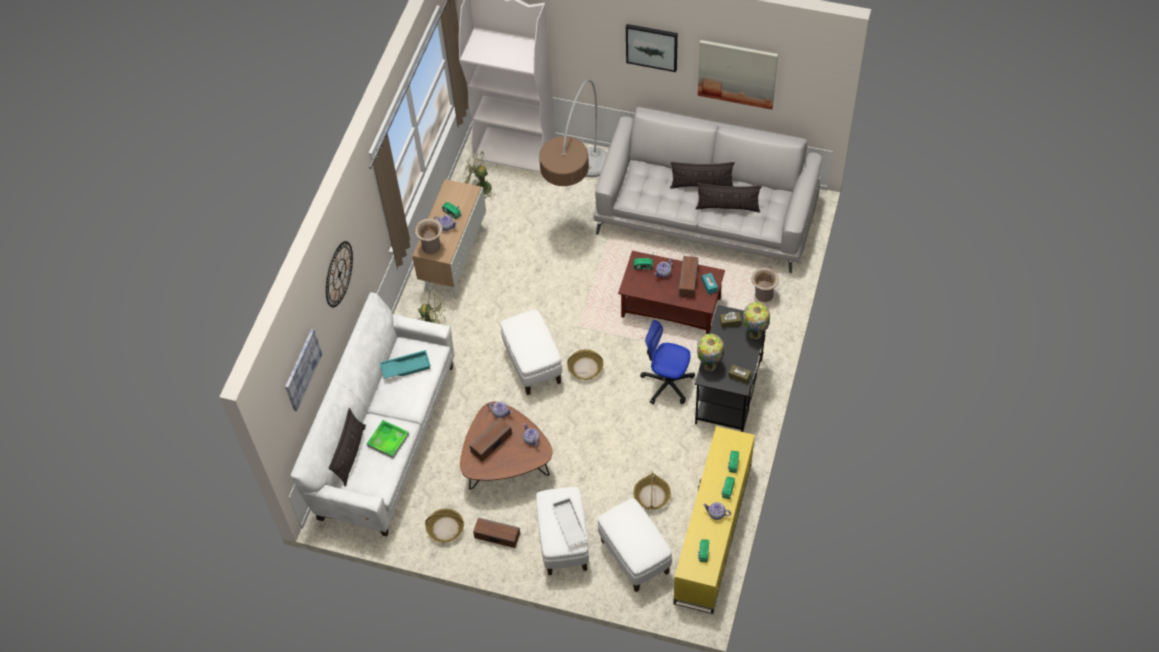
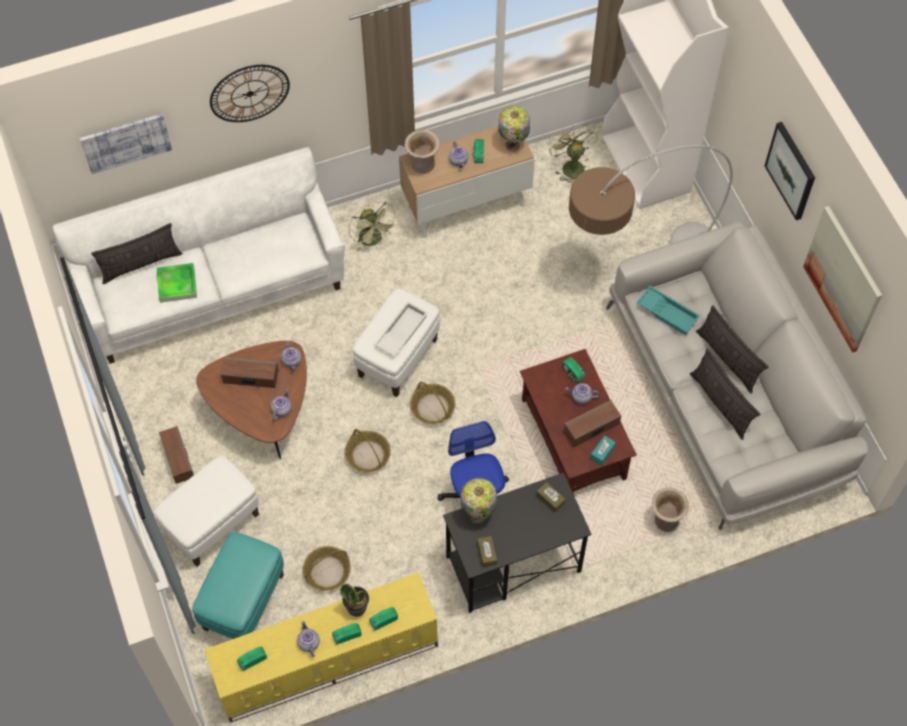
camera: 50 degrees right, 5 degrees up
(406, 366) = (272, 241): turquoise tray -> turquoise tray (668, 312)
(445, 529) = (153, 408): basket -> basket (367, 455)
(568, 524) = (203, 508): white tray -> white tray (400, 331)
(635, 557) = (243, 602): white ottoman -> turquoise ottoman
(713, 473) = (357, 607): none -> potted plant
(755, 333) = (556, 534): table lamp -> table lamp (513, 145)

